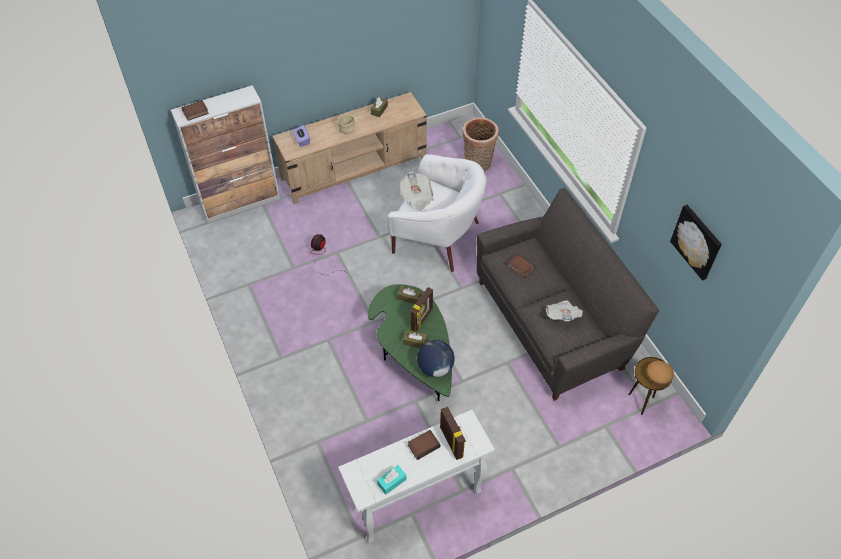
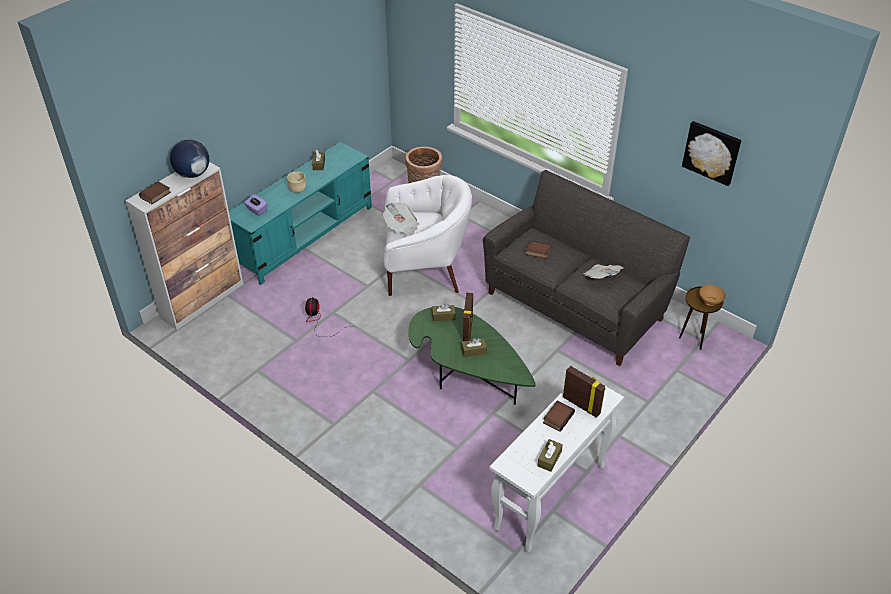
camera: 25 degrees left, 10 degrees down
(354, 169) = (305, 236): beige tv stand -> turquoise tv stand
(392, 482) = (549, 459): turquoise tissue box -> brown tissue box
(435, 368) = (507, 366): globe -> globe (193, 174)

